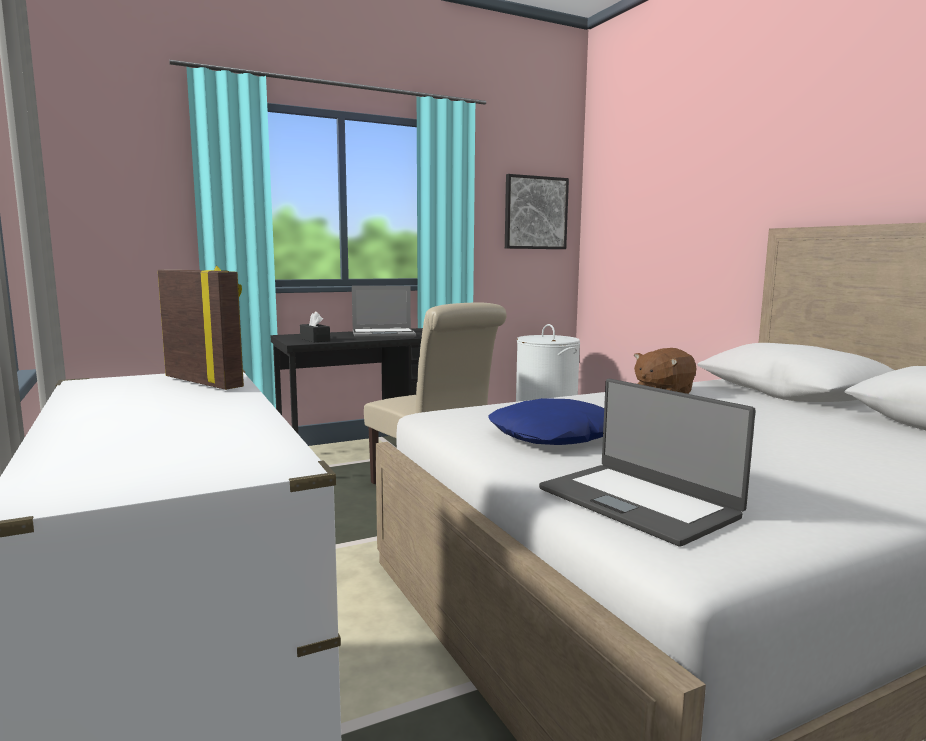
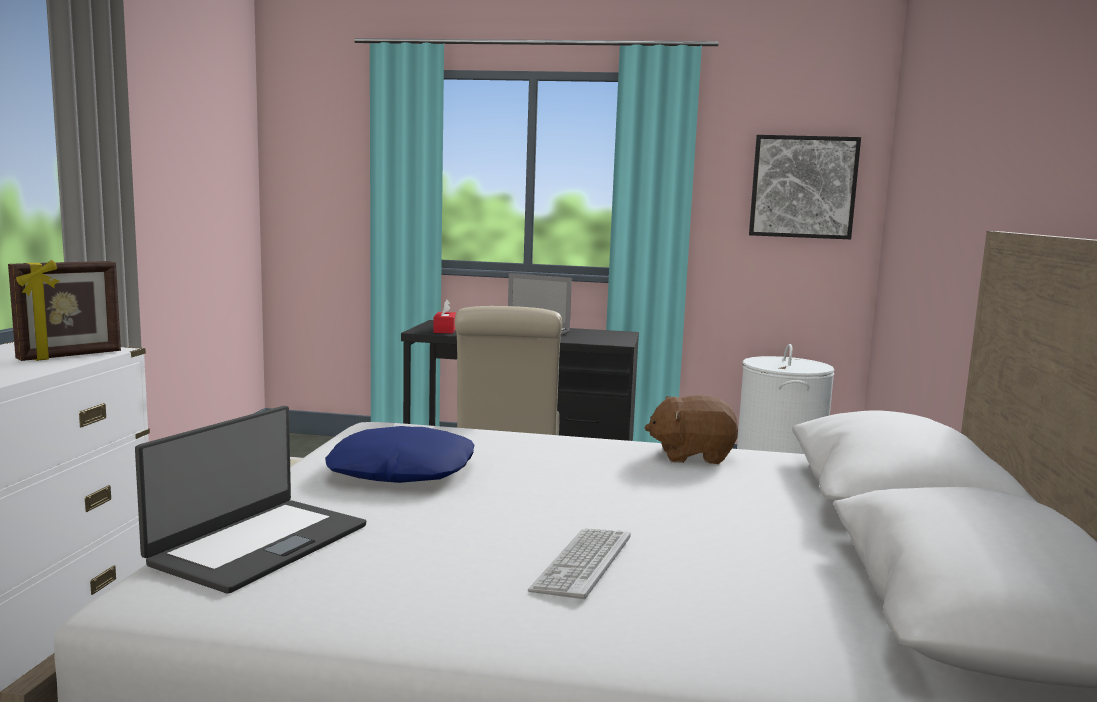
camera: 35 degrees right, 0 degrees up
(205, 382) = (70, 356): picture frame -> picture frame turned 60 degrees clockwise
(315, 340) = (445, 330): black tissue box -> red tissue box
(638, 502) = (258, 544): laptop -> laptop turned 150 degrees counterclockwise
(810, 455) = (582, 564): none -> keyboard

